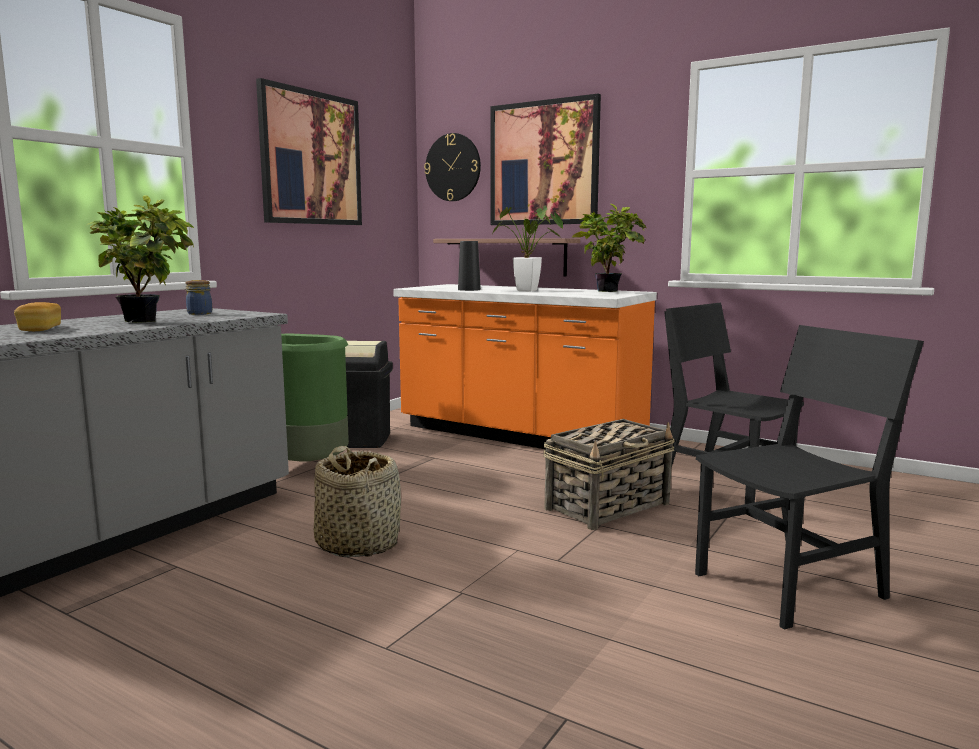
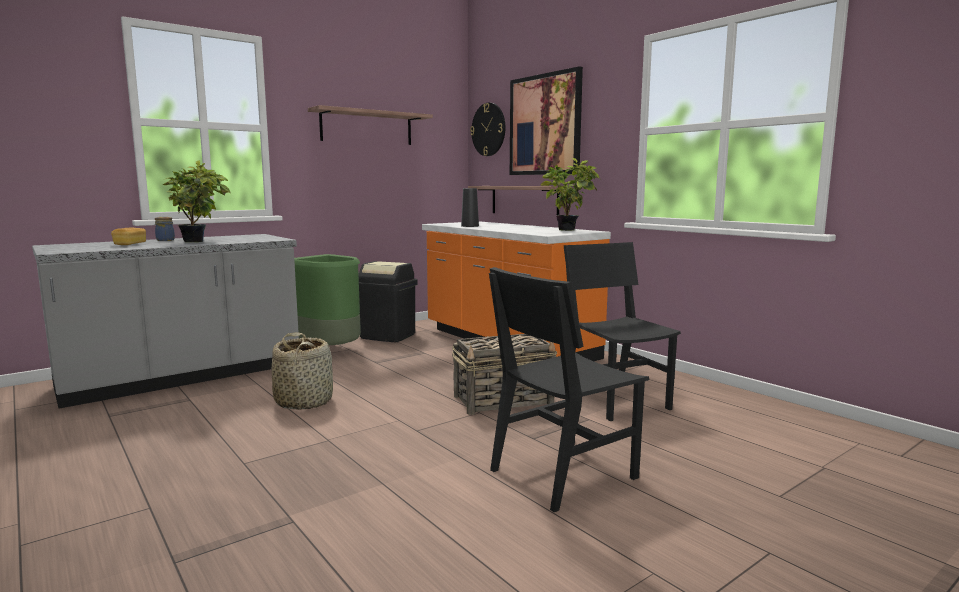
camera: 20 degrees right, 0 degrees up
(200, 313) = (246, 238): jar -> jar (166, 240)
(311, 158) = (367, 127): picture -> shelf
(531, 291) = (512, 228): potted plant -> none
(789, 585) = (563, 474): black chair -> black chair turned 150 degrees clockwise

